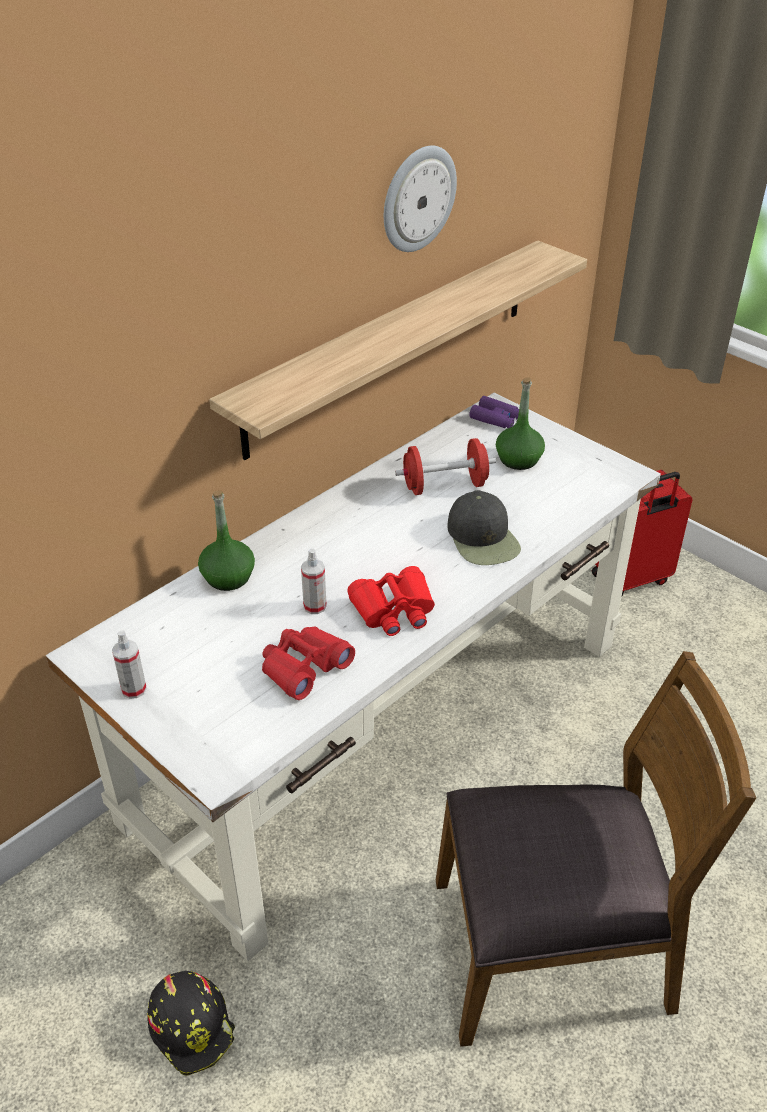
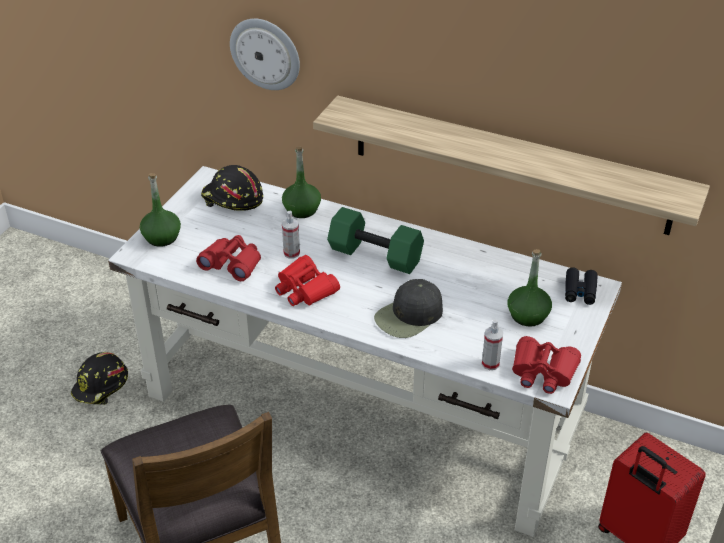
camera: 70 degrees right, 0 degrees up
(134, 689) = (187, 204): spray bottle -> spray bottle (490, 363)
(156, 638) = (232, 199): none -> black hard hat
(195, 733) = (162, 237): none -> green bottle
(361, 538) = (374, 256): none -> green dumbbell
(417, 198) = (550, 66): wall clock -> wall clock (266, 53)
(444, 486) = (463, 282): red dumbbell -> none
(496, 418) = (580, 291): purple binoculars -> black binoculars
(605, 474) = (543, 372): none -> red binoculars

